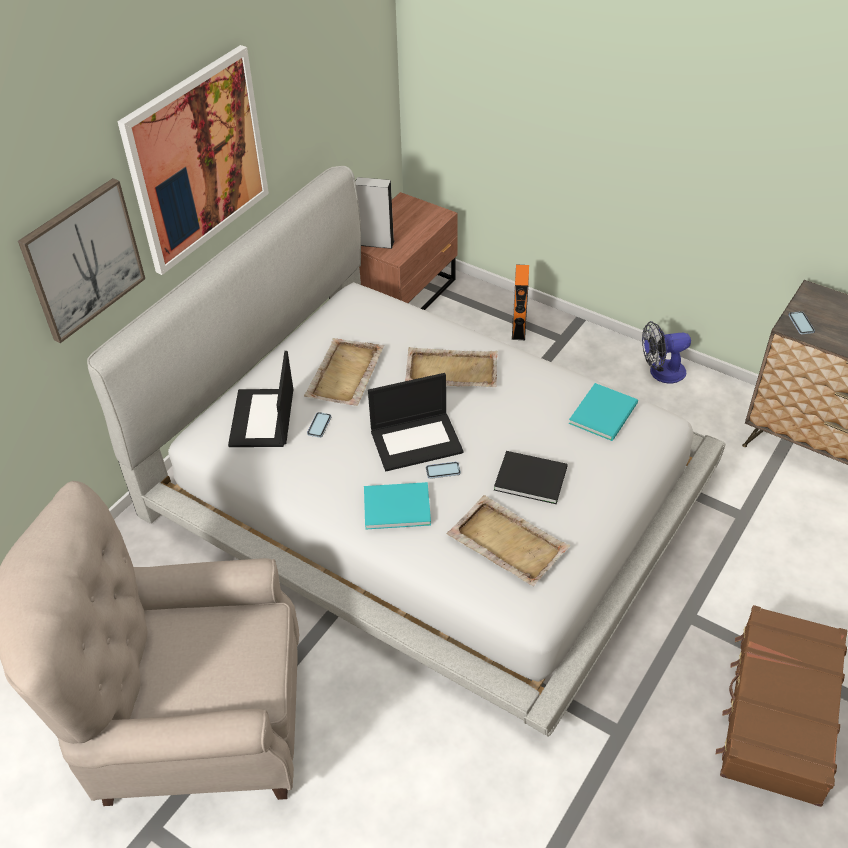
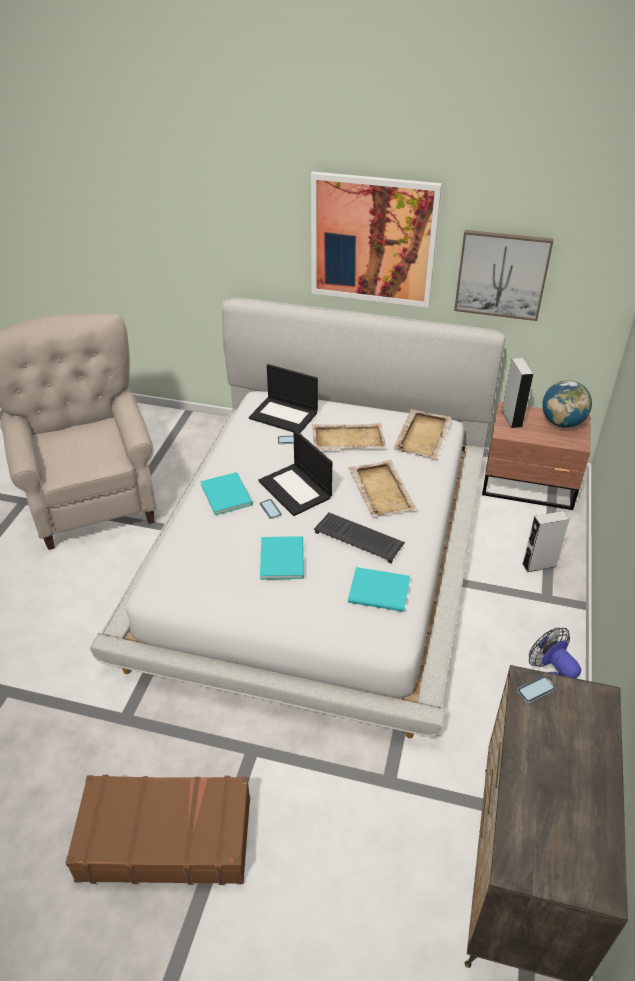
camera: 70 degrees right, 5 degrees down
(83, 259) = (259, 241): picture -> picture (502, 275)
(263, 419) = (284, 415): laptop -> laptop turned 135 degrees counterclockwise
(403, 213) = (562, 423): none -> globe
(506, 542) = (211, 558): beige tray -> beige tray (423, 435)
(518, 329) = (539, 565): orange speaker -> grey speaker
(521, 407) = (360, 538): none -> keyboard
(529, 477) = (283, 558): black book -> turquoise book

